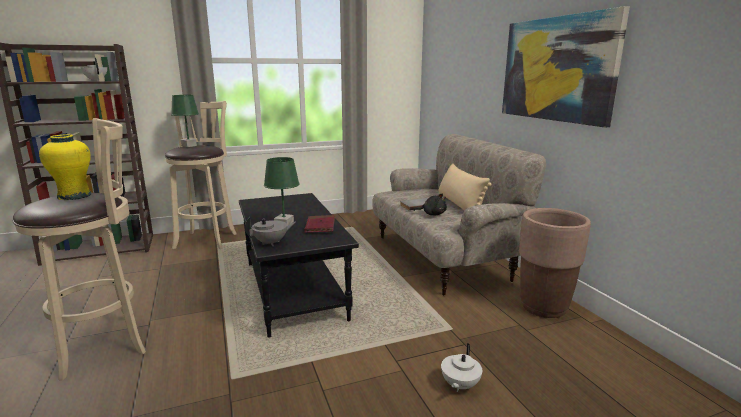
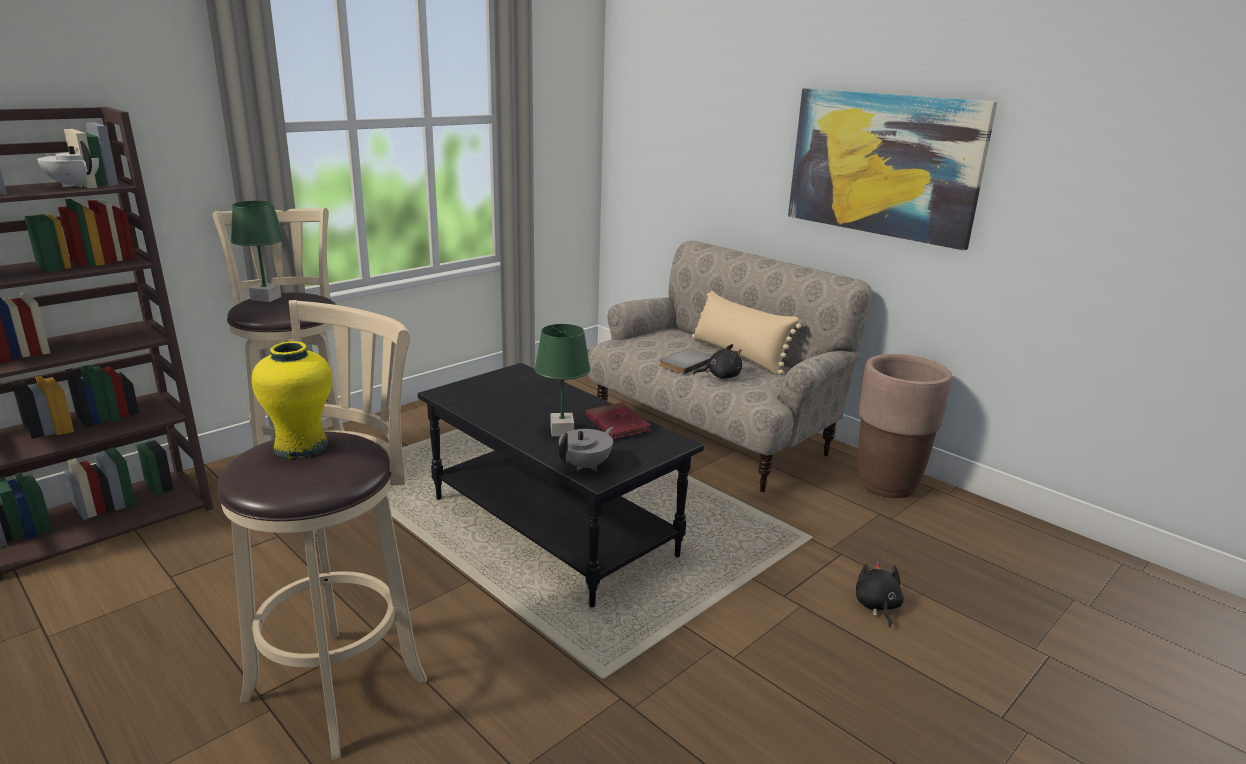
camera: 25 degrees left, 5 degrees up
(459, 385) = (877, 606): white teapot -> black plush toy

